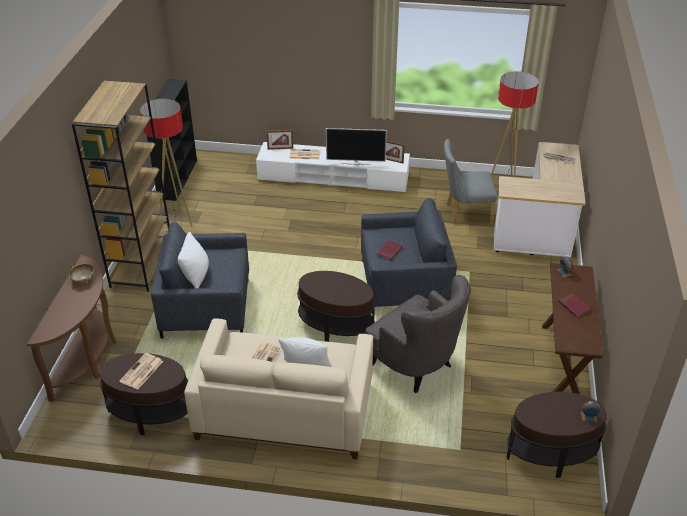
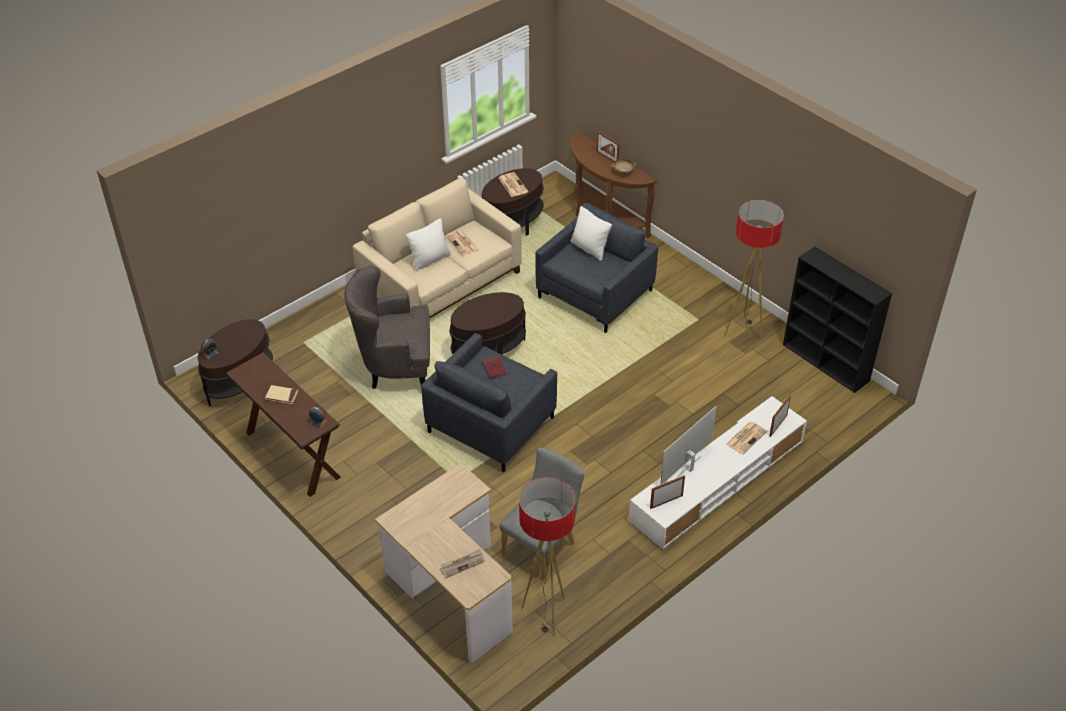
camera: 130 degrees right, 5 degrees up
(65, 300) = (607, 157): none -> picture frame
(141, 264) = (695, 284): brown bookcase -> none
(573, 306) = (281, 395): red book -> beige book

